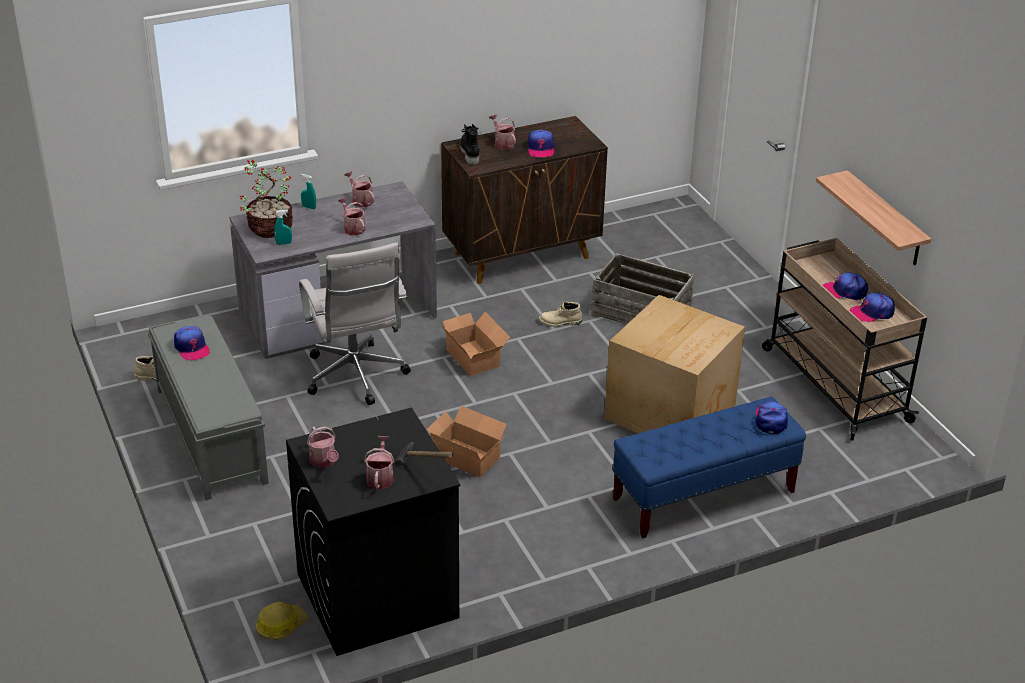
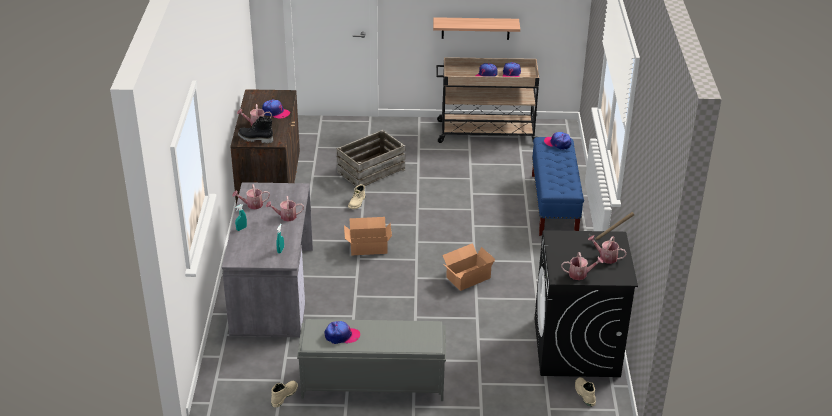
camera: 65 degrees left, 0 degrees up
(269, 228) = (254, 252): potted plant -> none
(281, 626) = (584, 394): hard hat -> beige boot
(356, 378) = (354, 301): white office chair -> none
(672, 411) = (474, 191): cardboard box -> none

